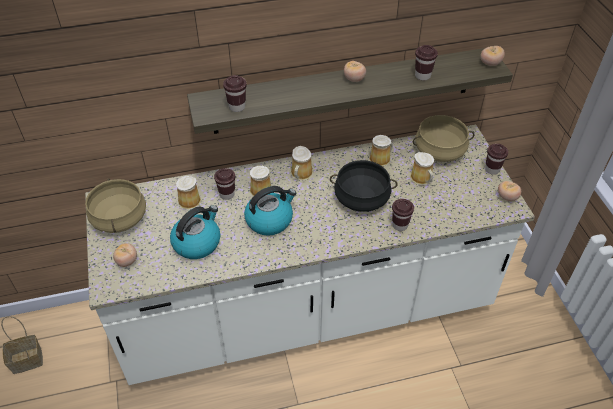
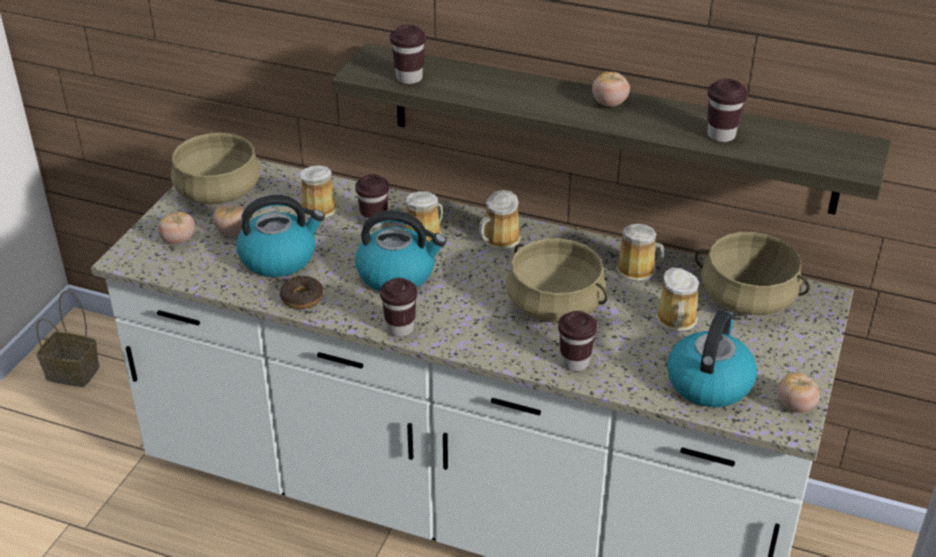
camera: 35 degrees right, 10 degrees down
(234, 260) = (302, 298): none -> donut
(362, 198) = (555, 305): black cooking pot -> beige cooking pot
(464, 204) = (709, 382): none -> kettle
(490, 63) = (857, 158): tomato -> tomato (233, 232)
(492, 169) = (811, 359): brown cup -> brown cup (400, 328)

